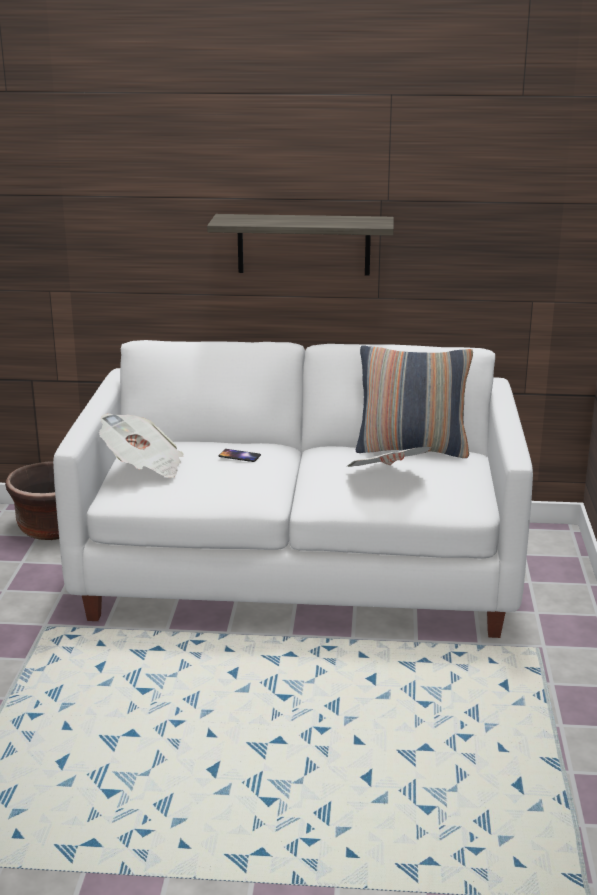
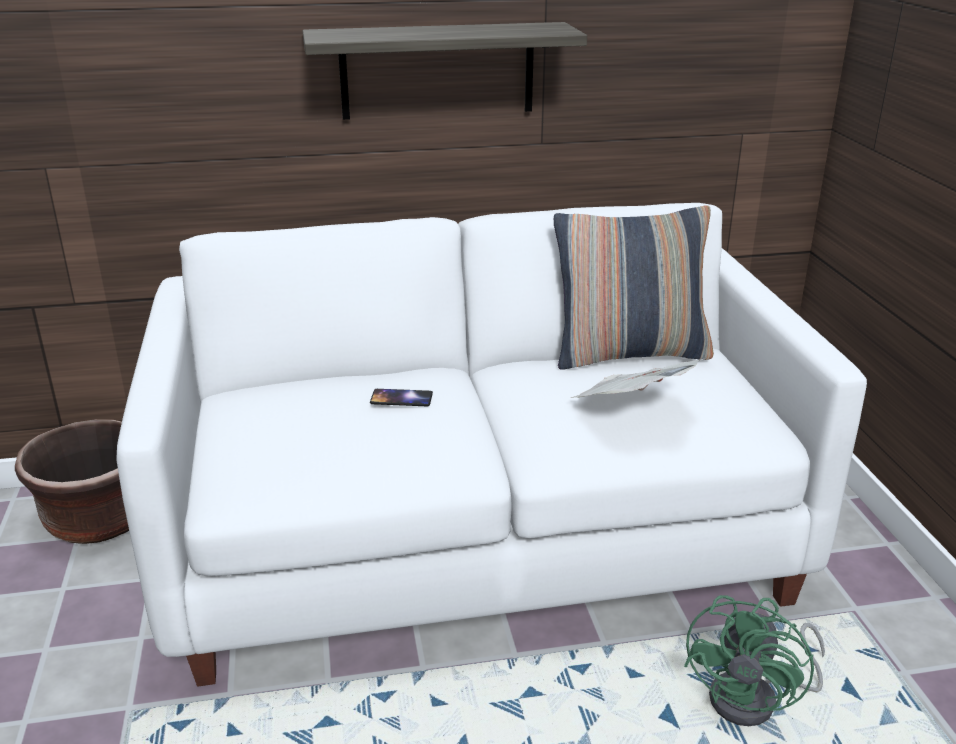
camera: 15 degrees left, 5 degrees up
(144, 466) = (258, 435): newspaper -> none
(436, 680) = (755, 699): none -> green fan

